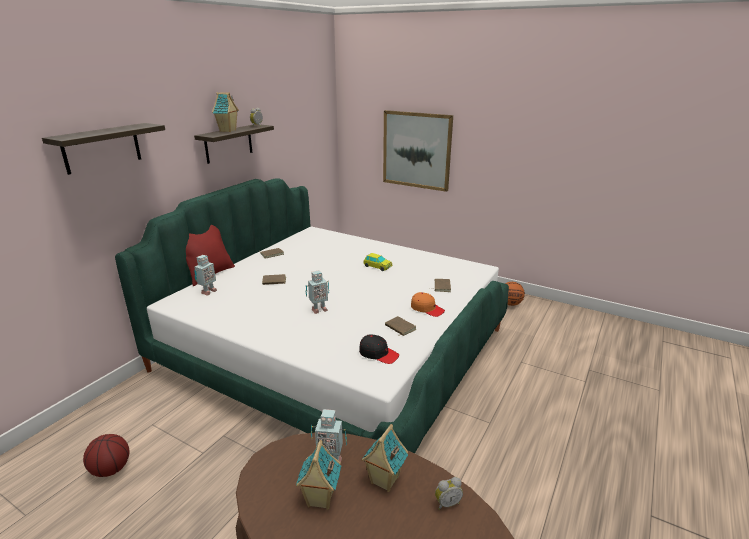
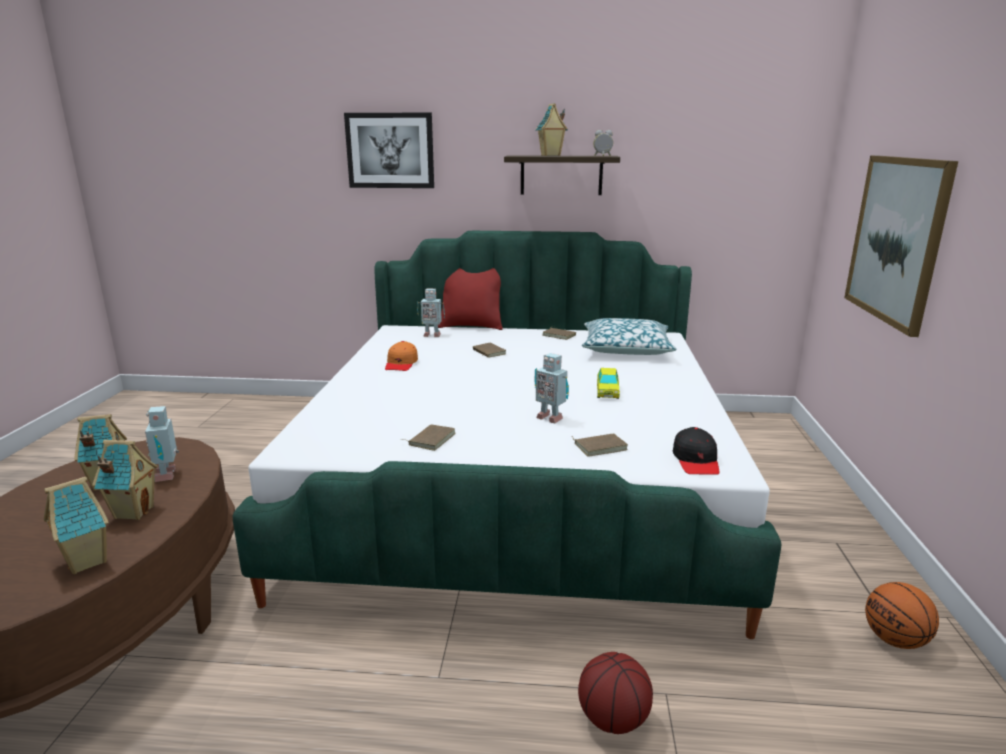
camera: 65 degrees right, 5 degrees down
(102, 148) = (390, 150): shelf -> picture
(111, 469) = (252, 436): basketball -> basketball (613, 719)
(318, 310) = (438, 386): toy robot -> toy robot (550, 417)
(320, 244) = (626, 349): none -> pillow
(378, 354) = (352, 439): black cap -> black cap (696, 460)
(427, 309) = (507, 448): orange cap -> orange cap (401, 364)
(447, 503) = (88, 561): alarm clock -> toy house

